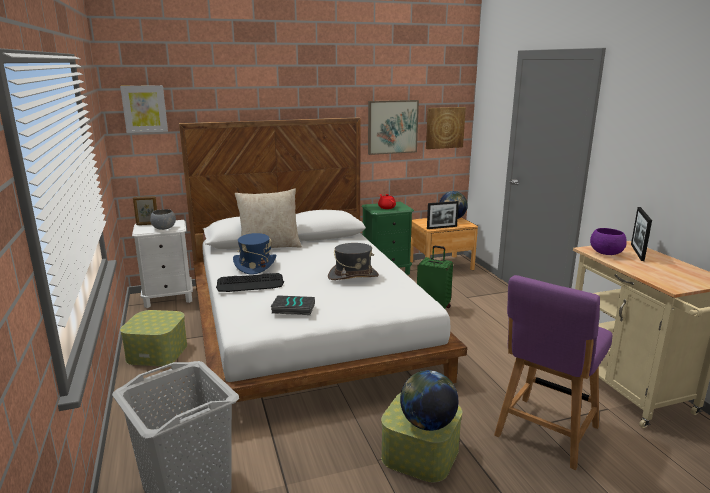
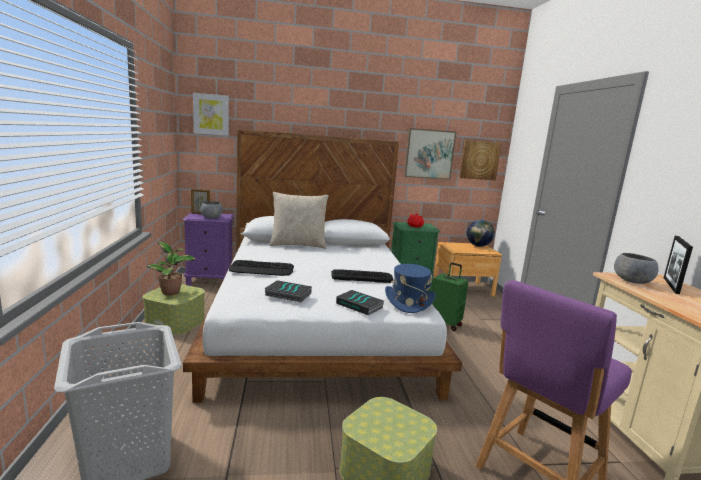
camera: 10 degrees right, 5 degrees down
(149, 321) = (172, 292): none -> potted plant
(168, 298) = (209, 281): white nightstand -> purple nightstand
(255, 265) = (276, 256): blue hat -> blue hat (408, 301)
(353, 276) = (361, 276): grey hat -> keyboard
(366, 309) = (360, 305): none -> book
(427, 424) = (392, 438): globe -> none
(442, 227) = (466, 251): picture frame -> none
(607, 253) = (633, 281): purple bowl -> grey bowl

